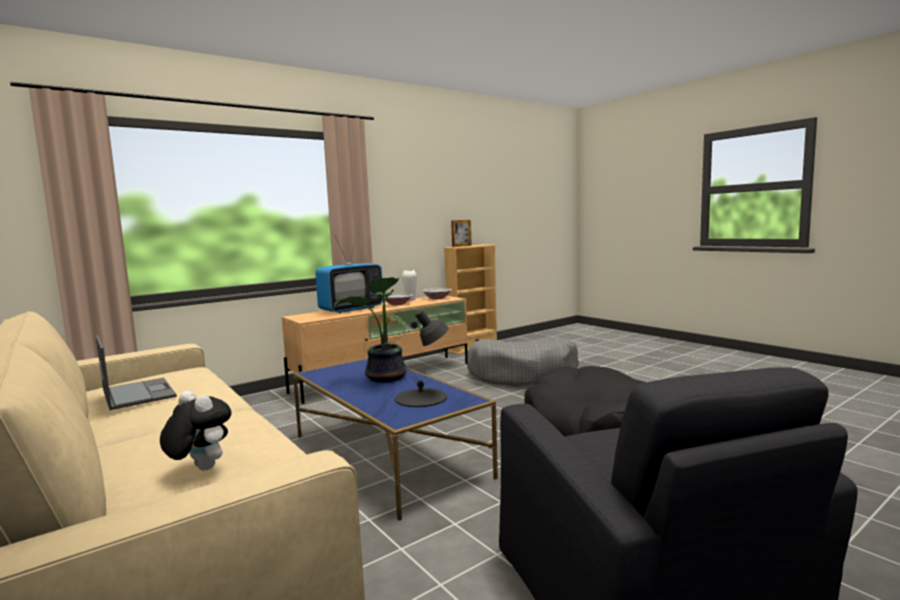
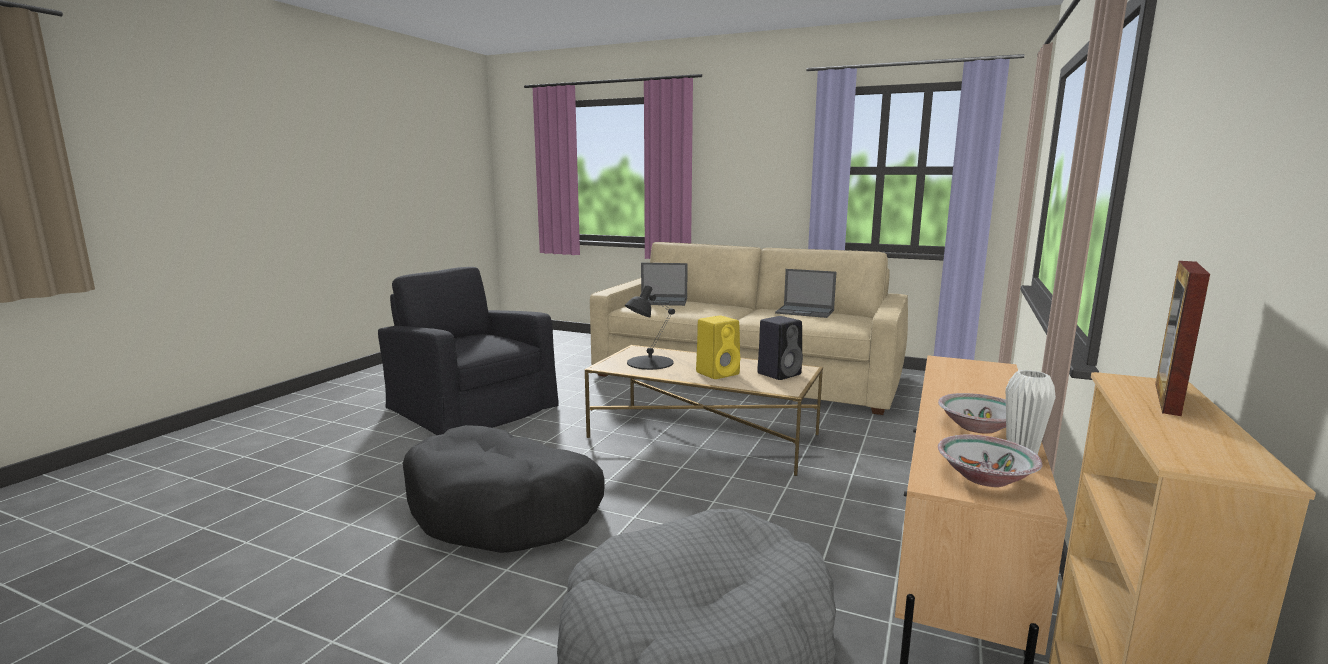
camera: 150 degrees right, 5 degrees up
(199, 469) = (663, 301): plush toy -> laptop
(341, 371) = (779, 373): none -> black speaker
(351, 309) = (987, 393): television -> none
(385, 378) = (718, 373): potted plant -> yellow speaker
(387, 455) = (703, 436): blue coffee table -> beige coffee table

